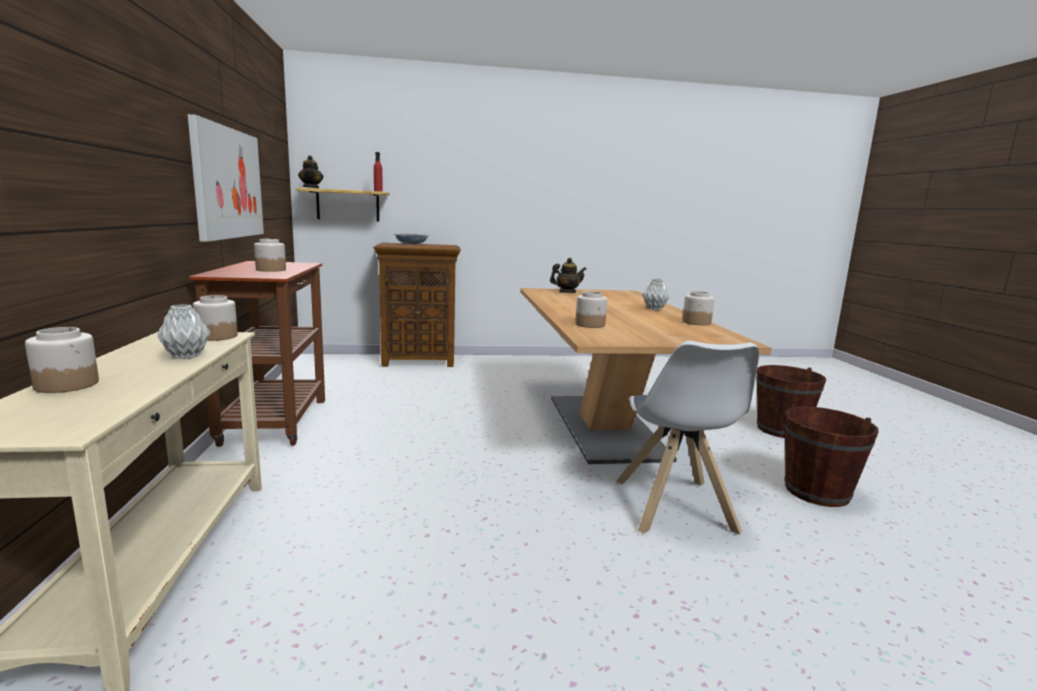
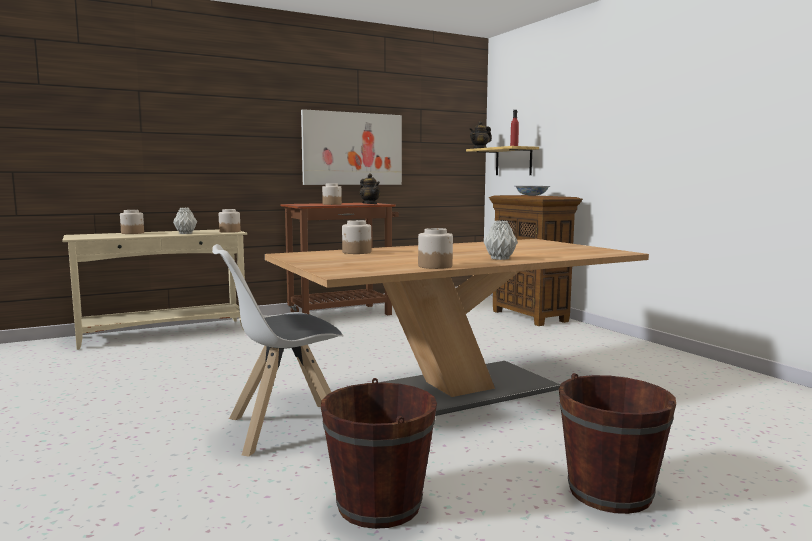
camera: 70 degrees right, 5 degrees down
(567, 292) = (542, 244): teapot -> teapot (370, 204)

